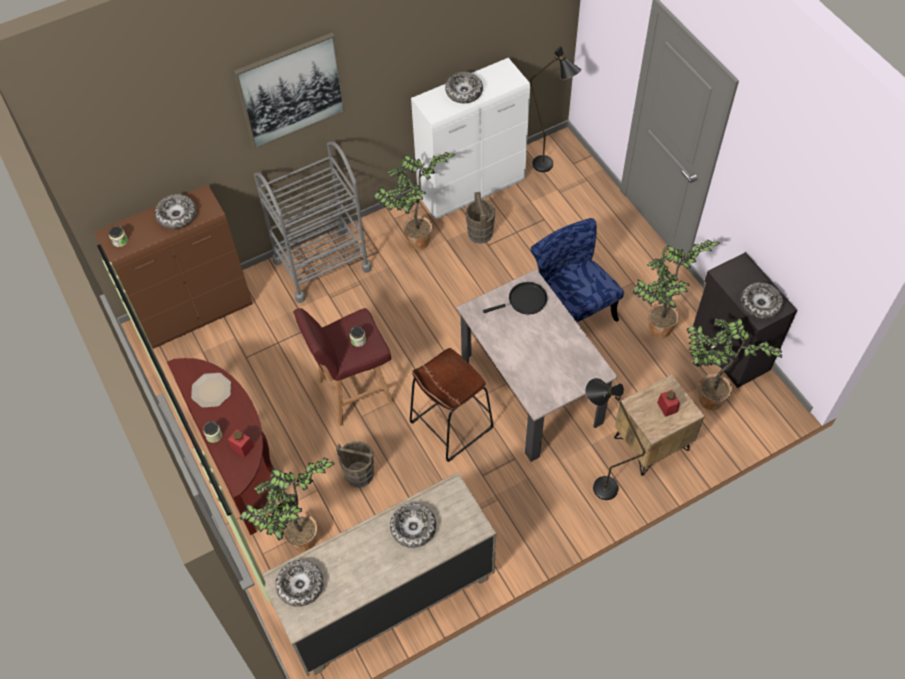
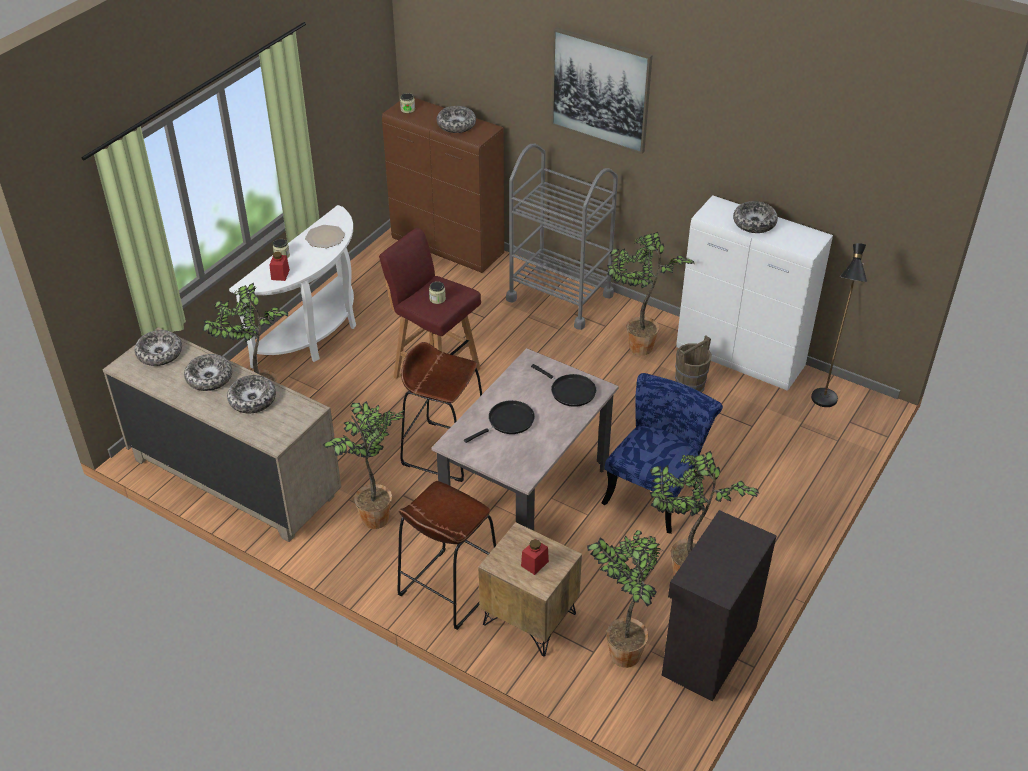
camera: 60 degrees right, 15 degrees down
(241, 465) = (315, 334): brown console table -> white console table
(359, 474) = (351, 409): brown bucket -> none
(494, 503) = (376, 515): none -> potted plant
(535, 356) = (508, 422): none -> black frying pan
(597, 483) = (449, 589): black floor lamp -> brown stool
(760, 304) = (709, 572): bowl -> bowl (209, 378)

